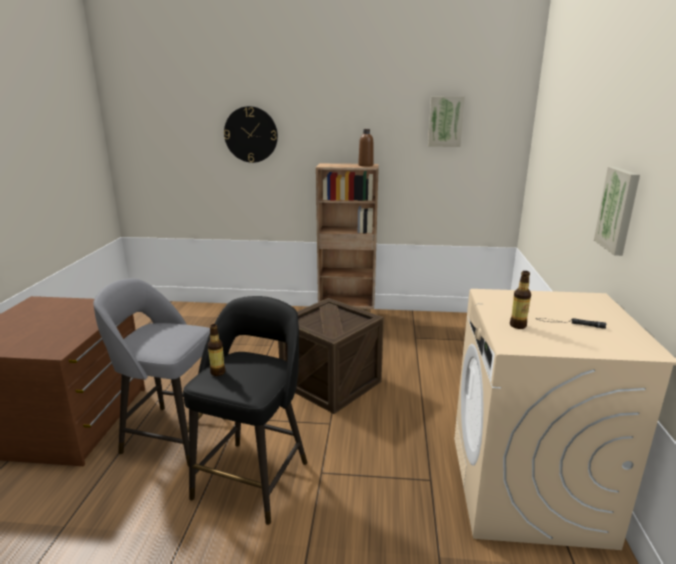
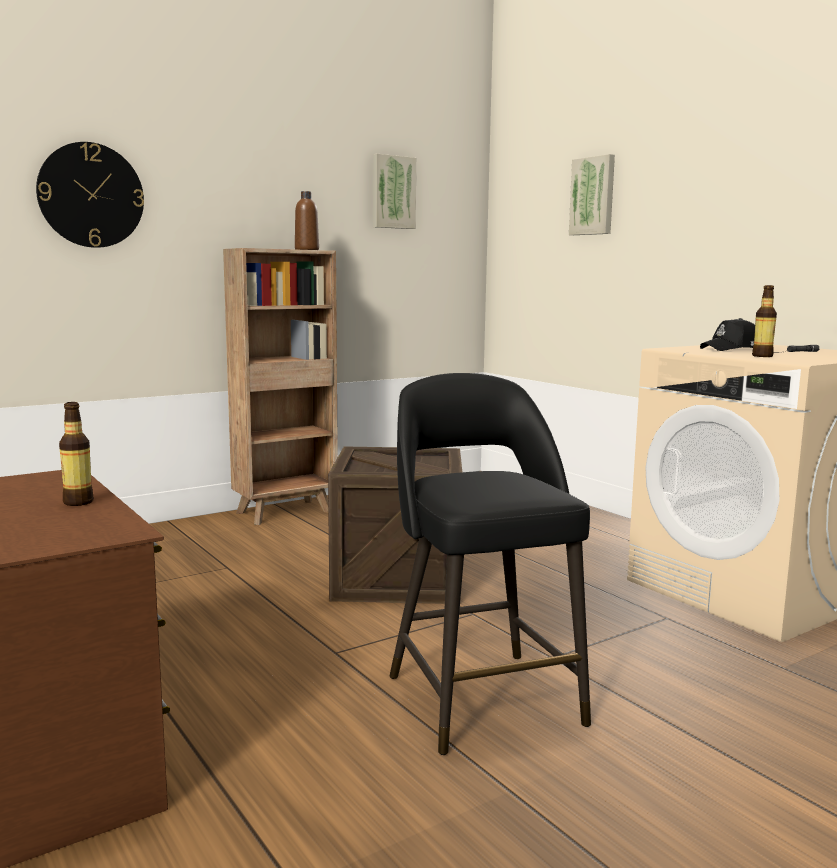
camera: 40 degrees left, 10 degrees down
(172, 434) = (261, 707): grey stool -> none
(217, 372) = (463, 491): bottle -> bottle (78, 502)
(538, 306) = (732, 349): none -> black cap
(619, 210) = (739, 247): picture -> picture (593, 196)

